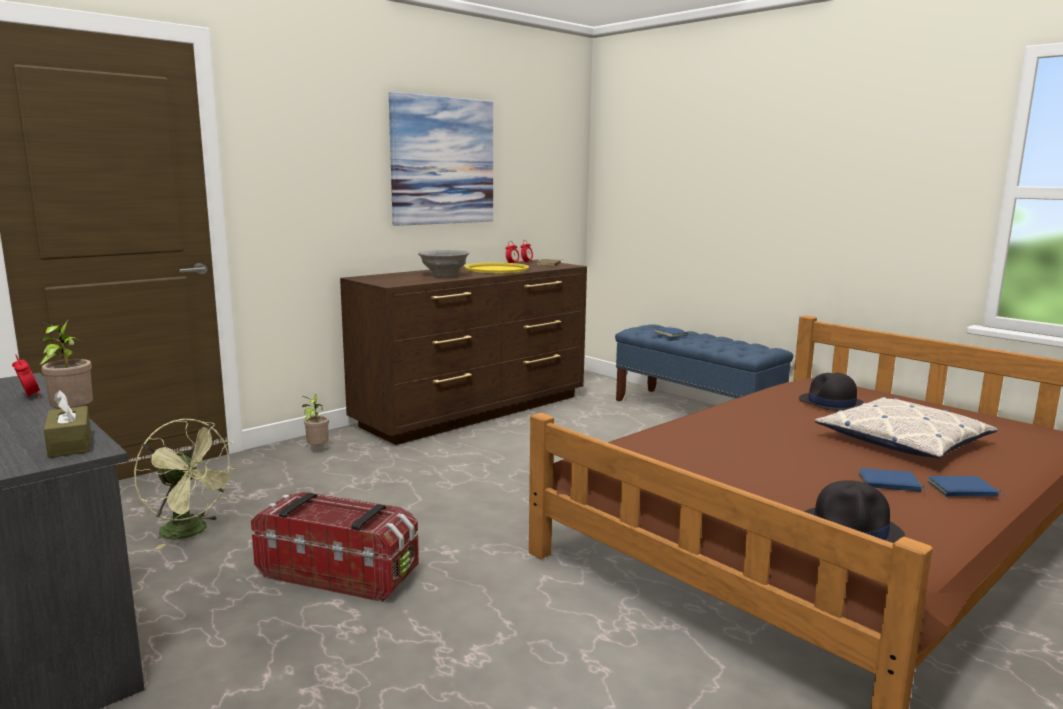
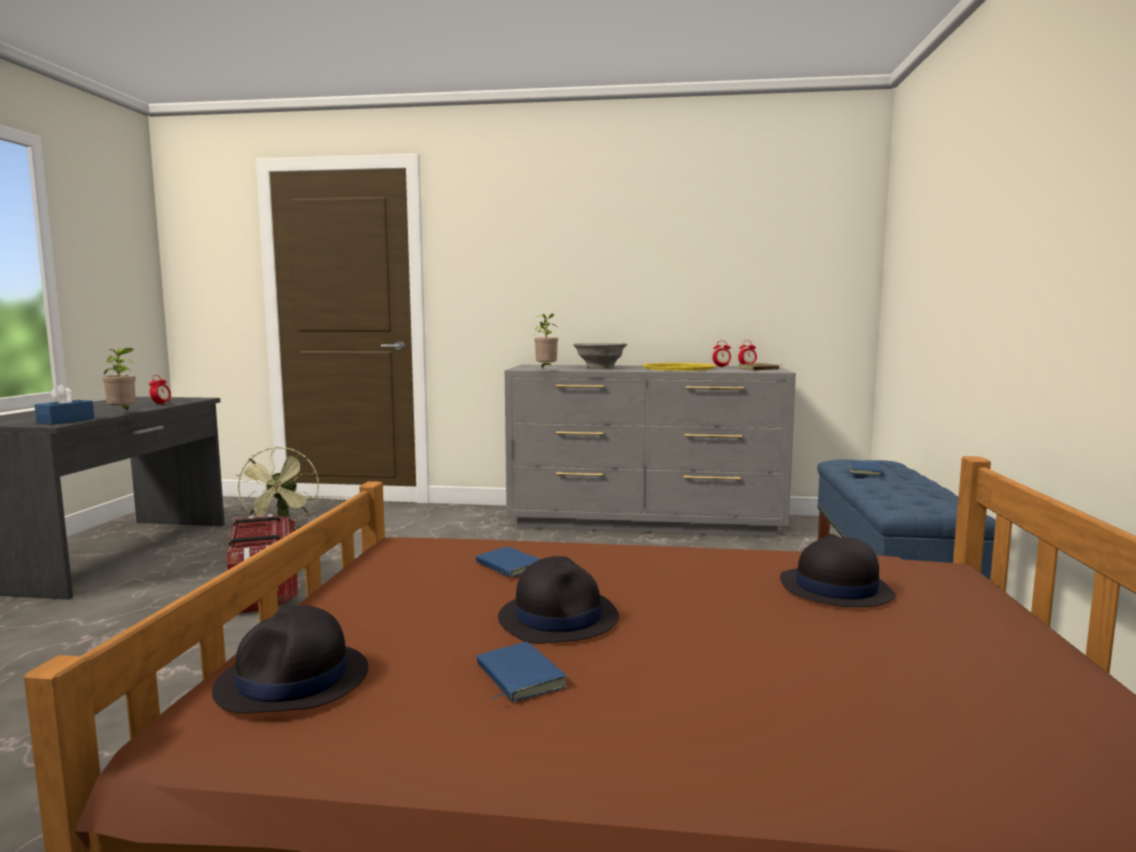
camera: 50 degrees right, 5 degrees down
(70, 444) = (66, 421): brown tissue box -> blue tissue box
(317, 449) = (465, 515): potted plant -> potted plant (546, 369)
(442, 161) = (646, 253): picture -> none
(475, 411) = (646, 522): brown dresser -> grey dresser
(813, 457) = (558, 618): none -> black hat
(903, 441) = (752, 657): pillow -> none
(962, 491) = (570, 735): blue book -> blue book (507, 566)

